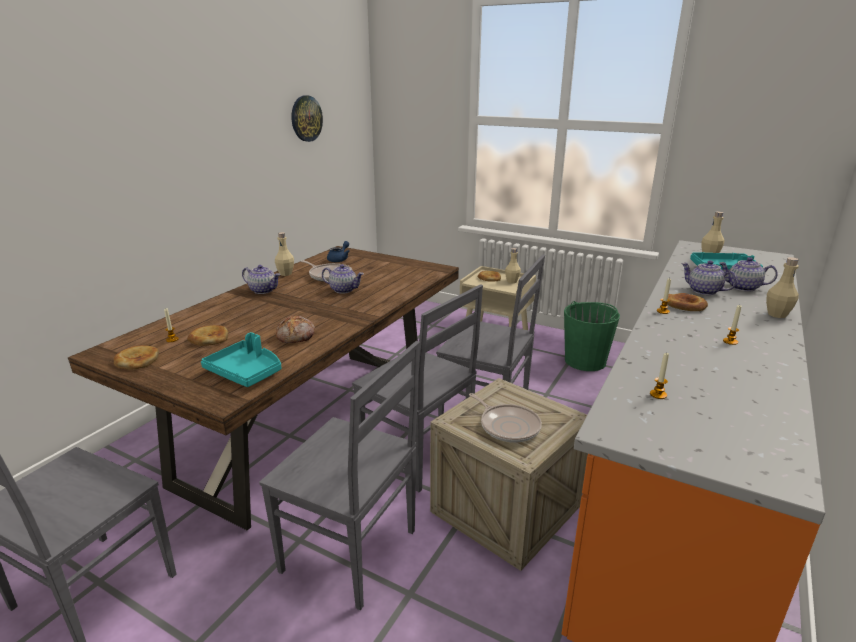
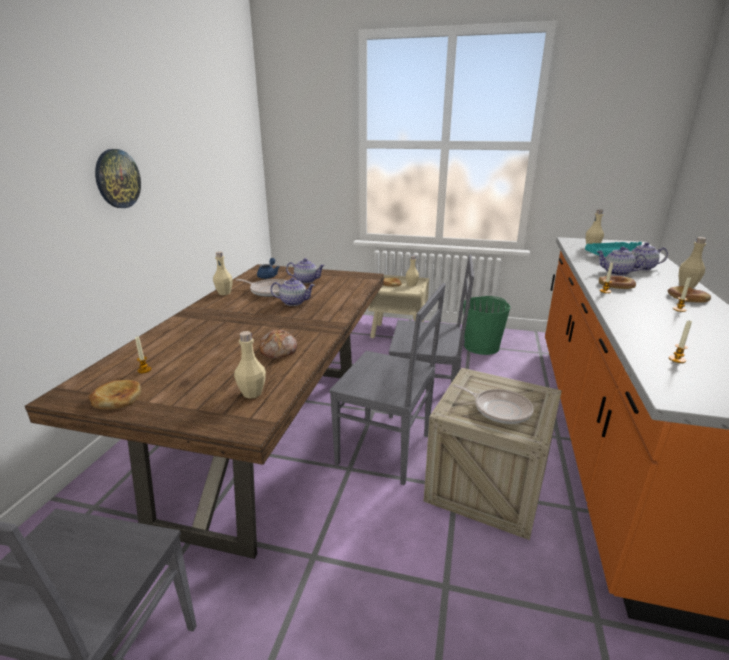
camera: 15 degrees left, 0 degrees up
(209, 338) = (186, 364): bread -> bread (687, 297)
(246, 372) = (252, 393): turquoise tray -> beige bottle
(263, 290) = (212, 310): teapot -> teapot (306, 281)
(306, 118) = (212, 143): wall clock -> wall clock (117, 179)
(352, 552) = (371, 557): grey chair -> none

